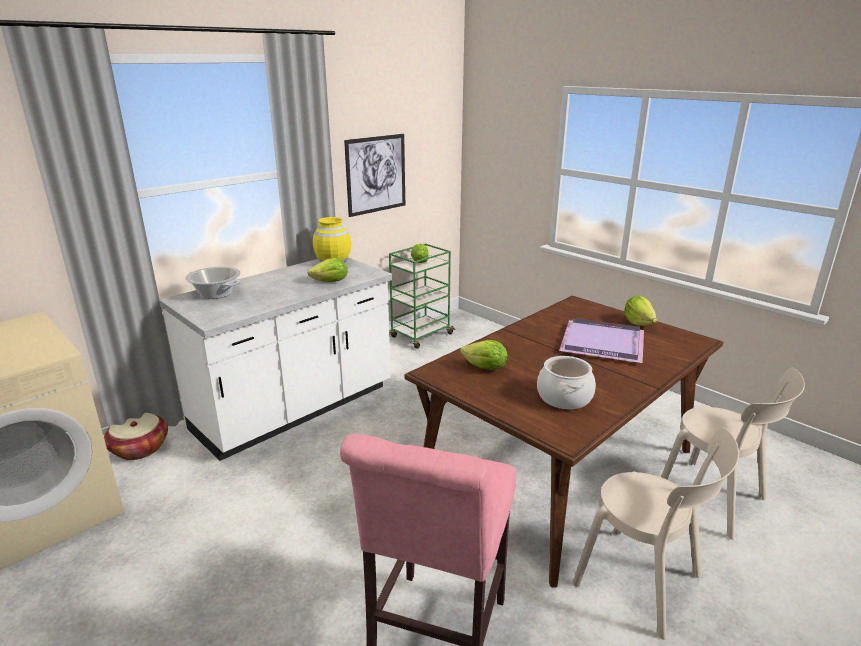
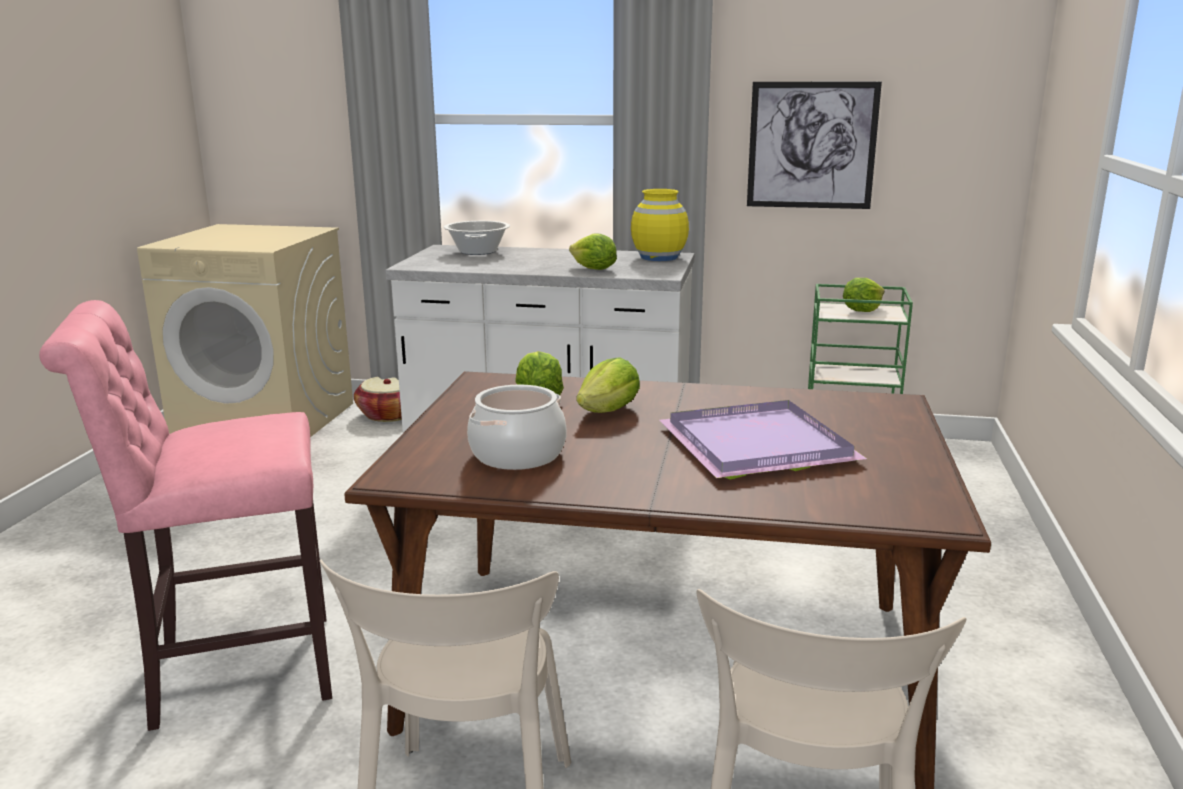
camera: 55 degrees right, 5 degrees down
(638, 323) = (908, 456): lettuce -> lettuce (609, 411)

